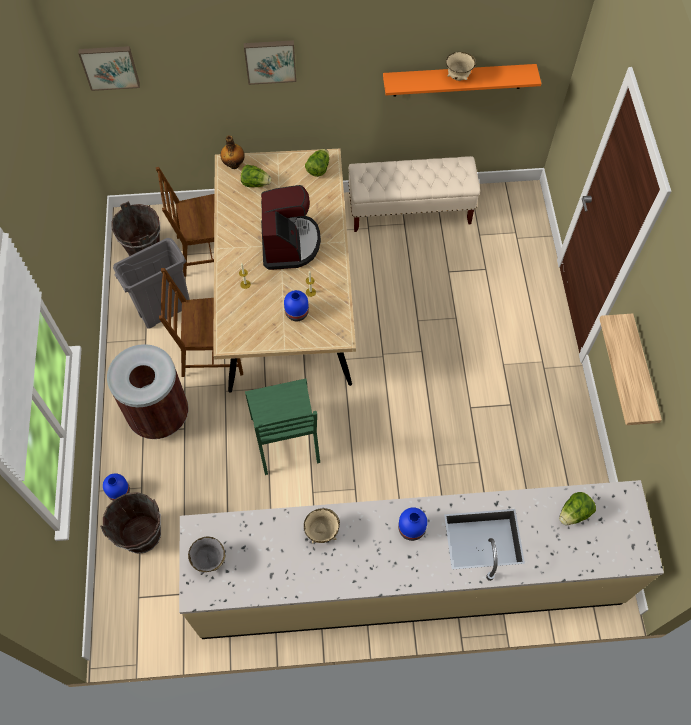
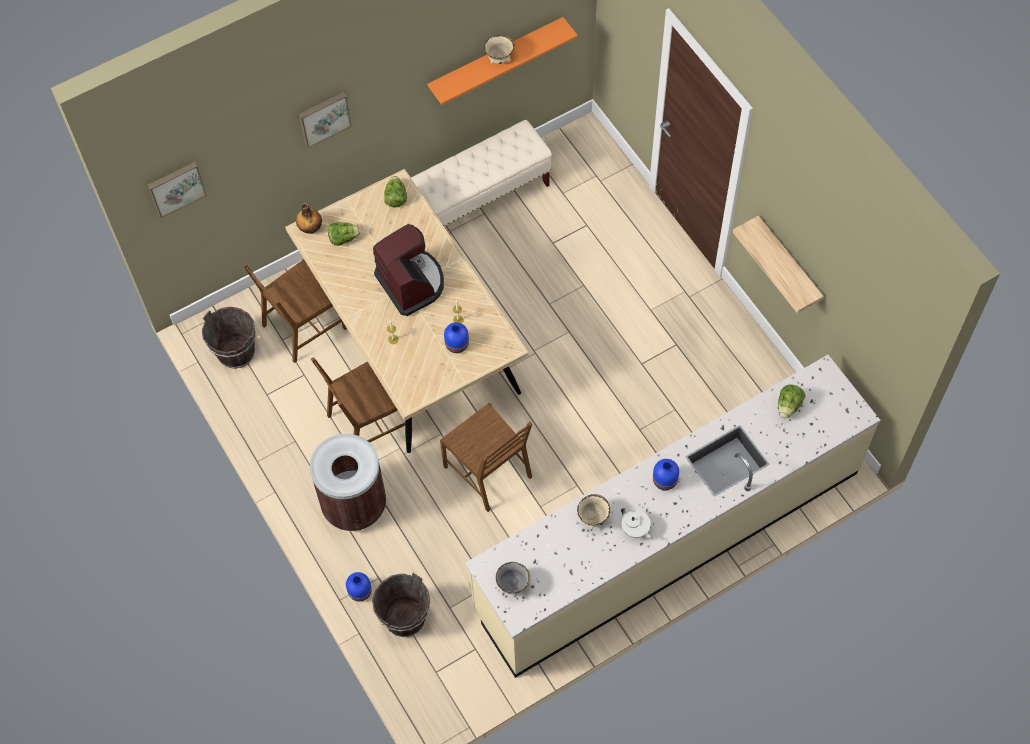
camera: 25 degrees left, 0 degrees up
(166, 311) = (298, 404): grey trash can -> none
(286, 440) = (489, 471): green chair -> brown chair
(356, 564) = (635, 529): none -> white teapot

